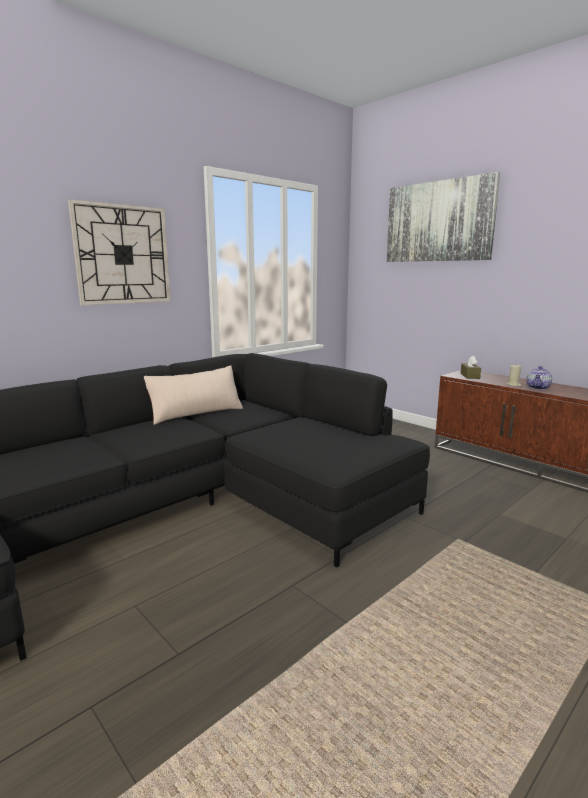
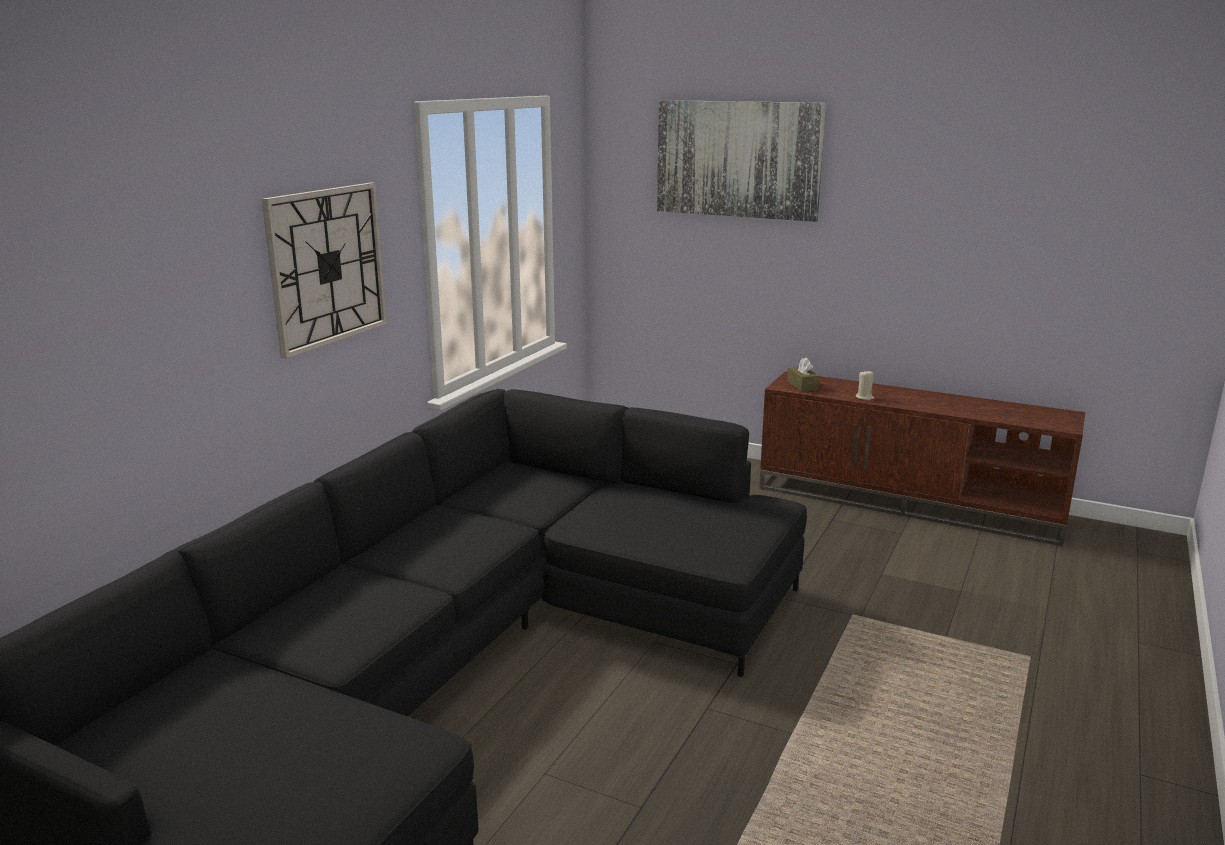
camera: 20 degrees left, 5 degrees up
(196, 413) = (466, 498): beige pillow -> none
(538, 388) = (895, 400): teapot -> none

